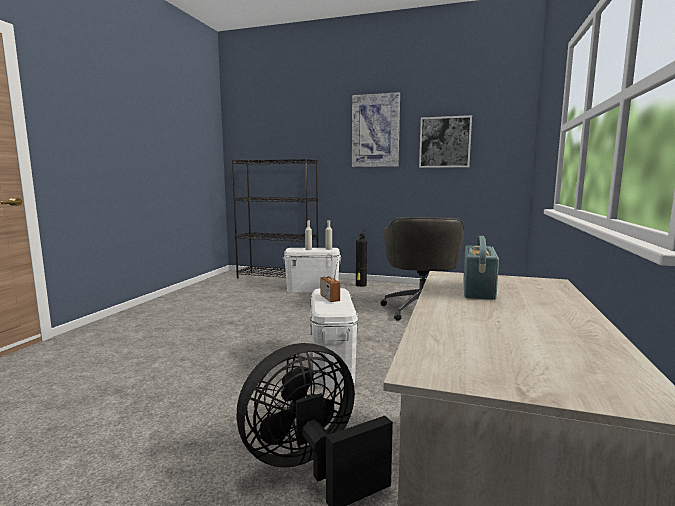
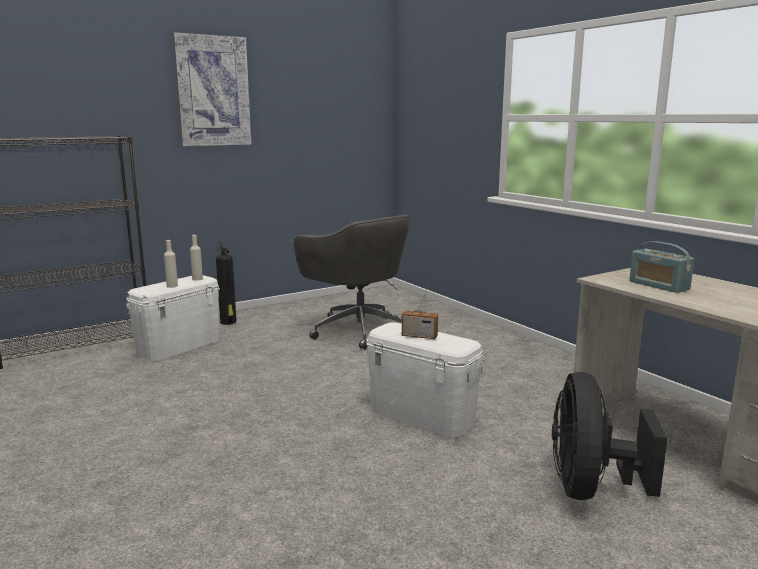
camera: 50 degrees left, 5 degrees up
(445, 142) = (305, 111): picture -> none

